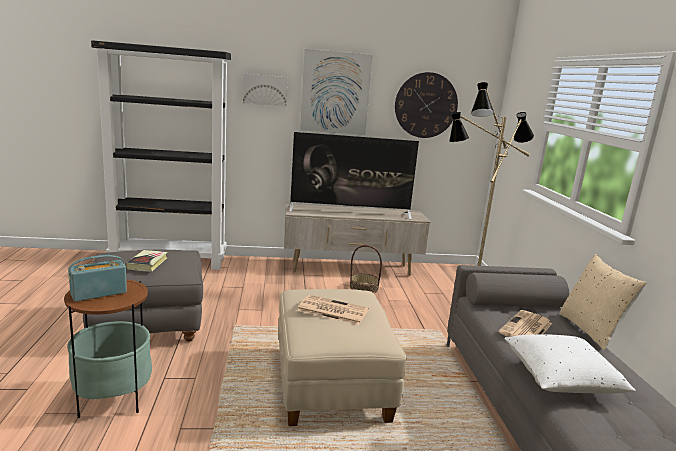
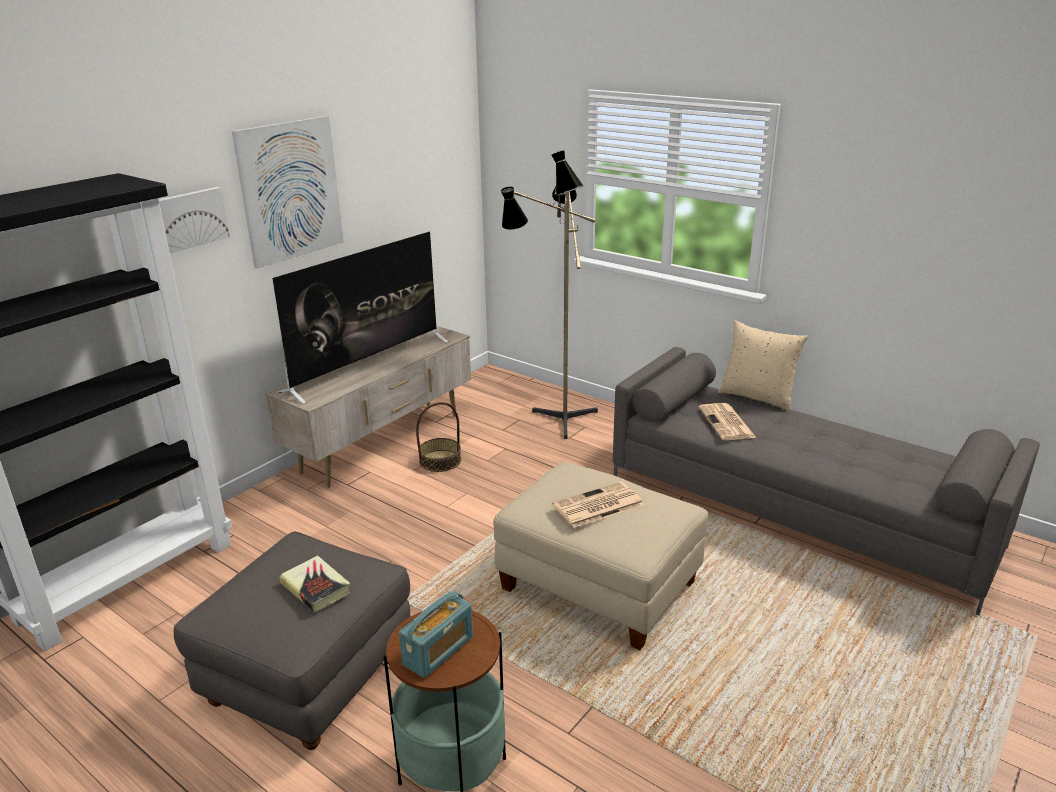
camera: 45 degrees left, 10 degrees up
(99, 293) = (438, 651): radio -> radio turned 150 degrees counterclockwise
(426, 105) = (404, 172): wall clock -> none
(560, 380) = (811, 456): white pillow -> none

